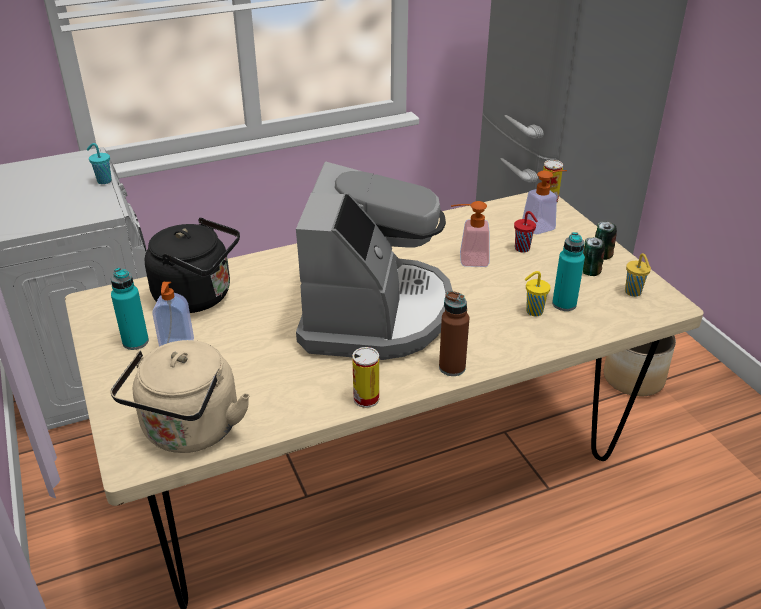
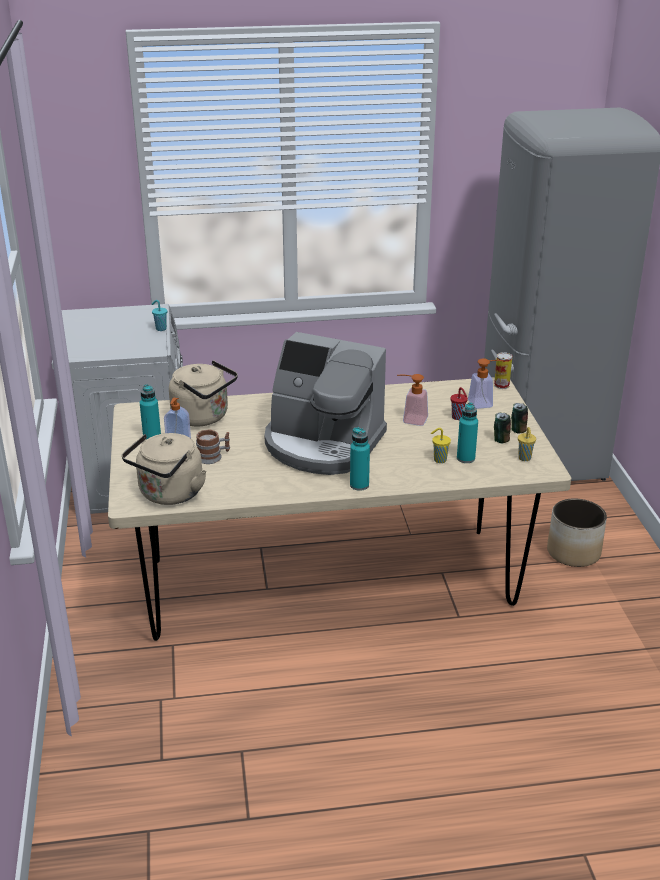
camera: 15 degrees right, 5 degrees down
(198, 297) = (204, 417): black kettle -> beige kettle
(233, 356) = (213, 457): none -> mug
(366, 398) = (291, 494): can -> none
(375, 313) = (322, 444): coffee machine -> coffee machine turned 90 degrees clockwise
(452, 367) = (359, 485): brown bottle -> turquoise bottle

